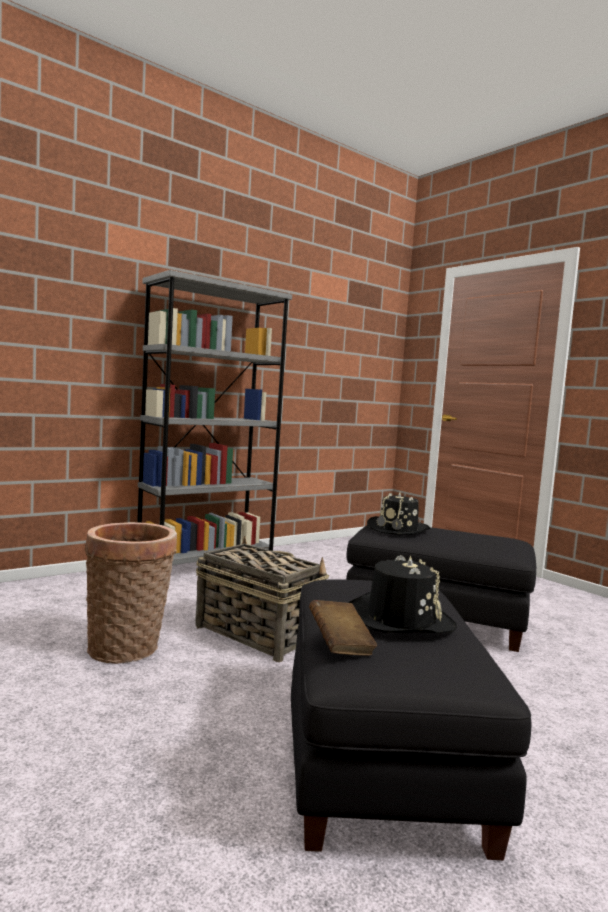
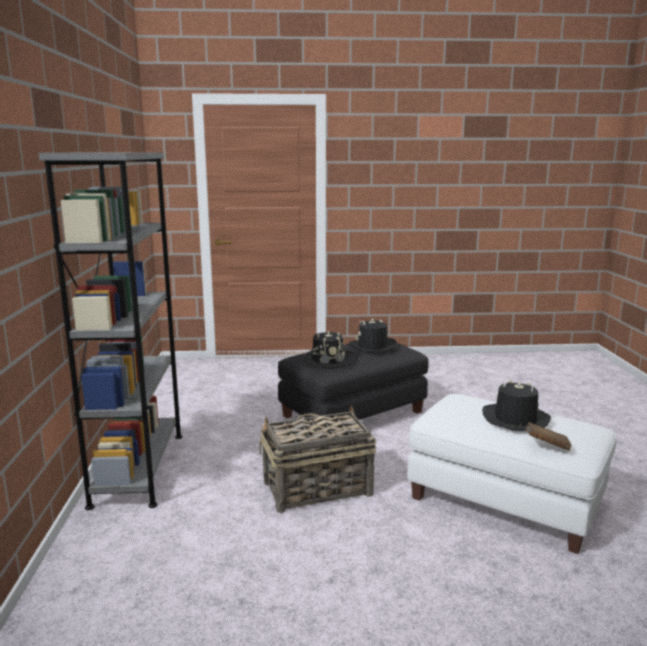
camera: 55 degrees left, 10 degrees up
(128, 648) = (293, 558): basket -> none
(380, 755) = (506, 500): black ottoman -> white ottoman
(479, 538) = (372, 347): none -> black hat

